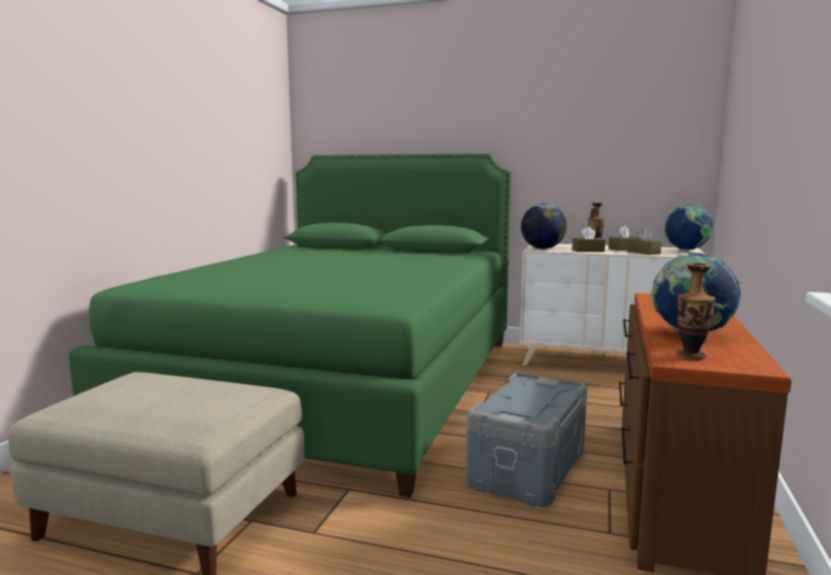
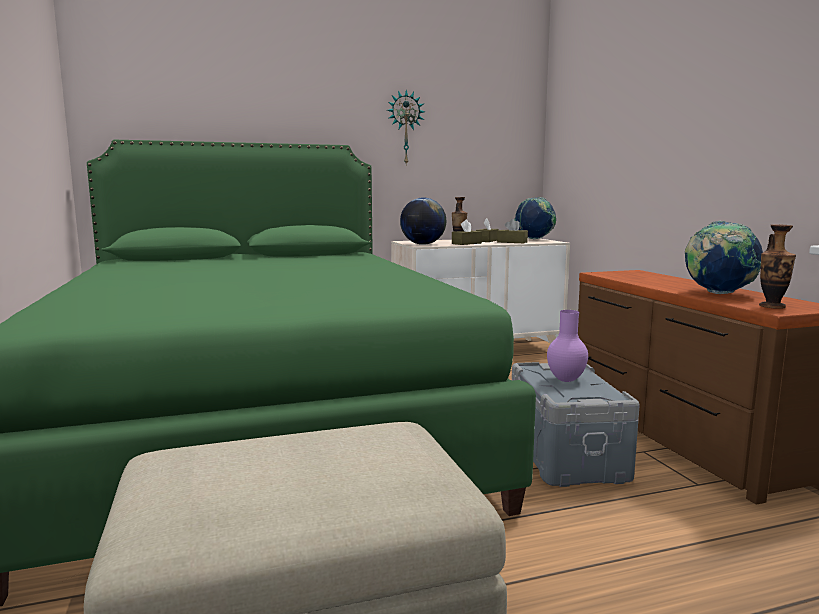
camera: 35 degrees left, 0 degrees up
(531, 396) = (565, 380): none -> purple vase
(553, 134) = (405, 128): none -> wall clock

